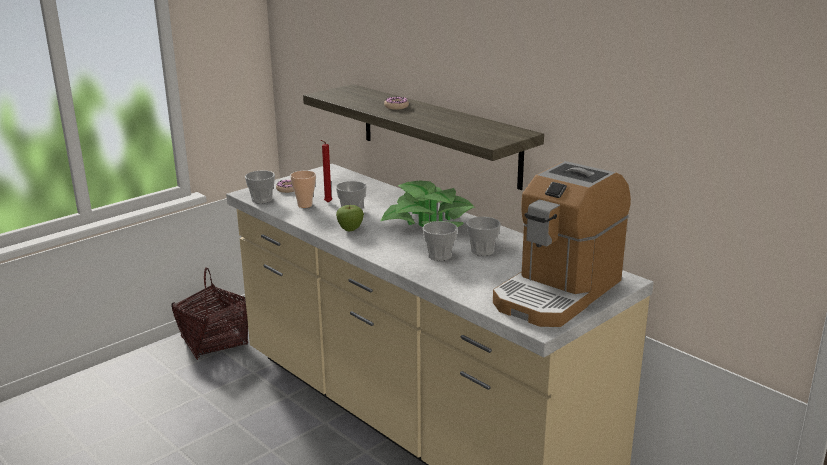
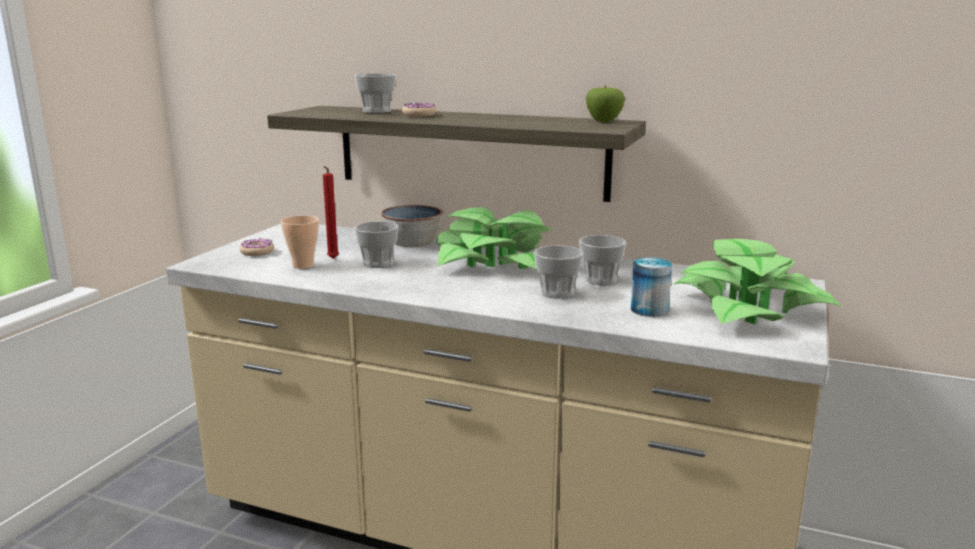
camera: 25 degrees left, 5 degrees down
(214, 341) = (133, 503): basket -> none
(261, 200) = (231, 267): cup -> cup (376, 111)
(350, 229) = (401, 282): apple -> apple (604, 121)
(393, 197) = (413, 243): none -> bowl
(483, 280) = (649, 310): none -> can
(558, 292) = (751, 307): coffee machine -> potted plant

